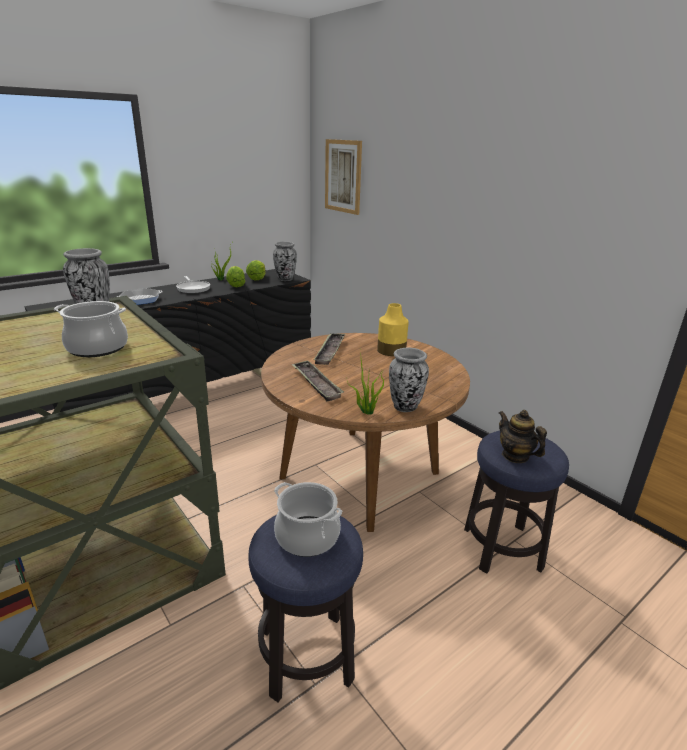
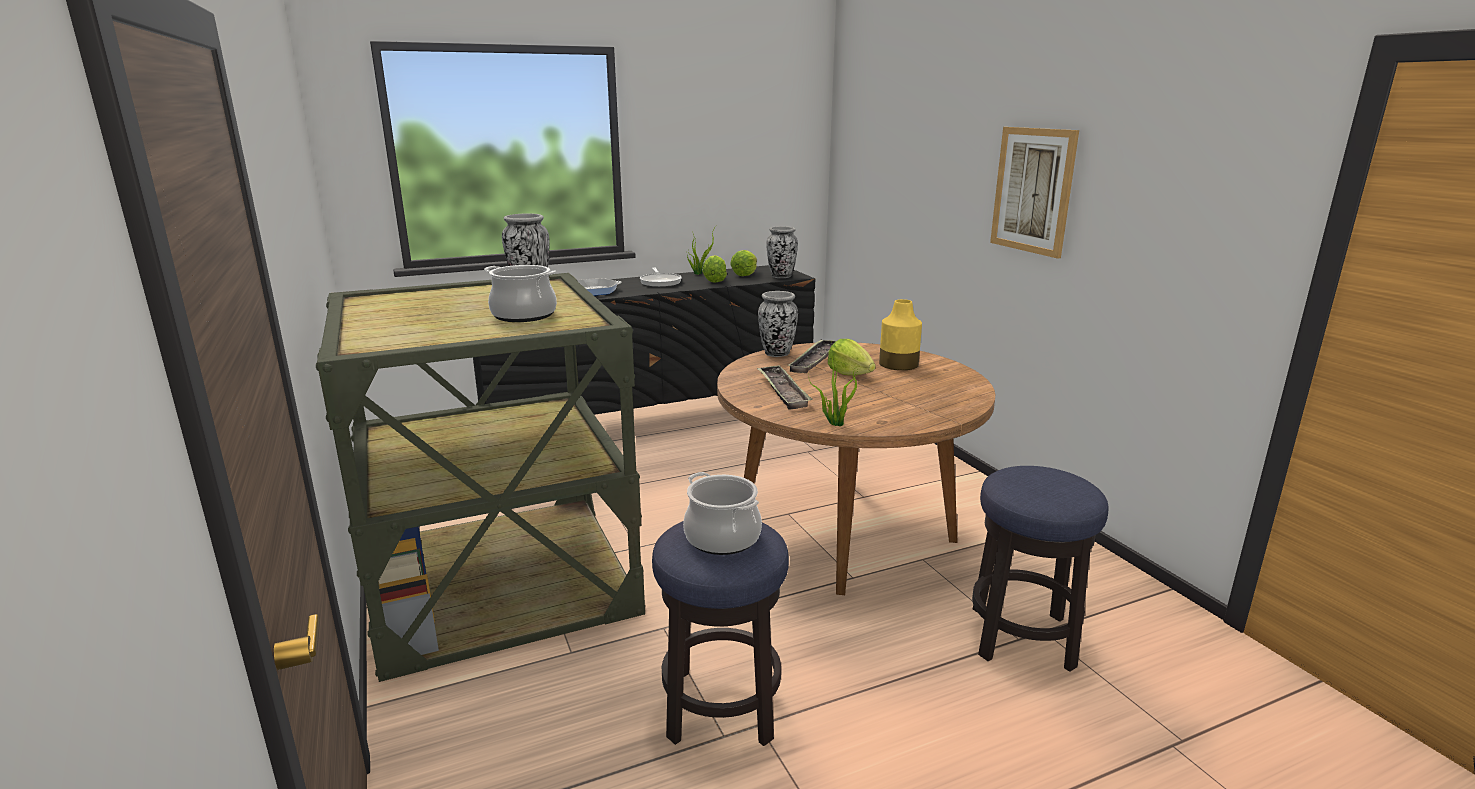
camera: 15 degrees right, 5 degrees down
(343, 176) = (869, 142): picture -> picture (1032, 190)
(360, 362) = (850, 374): none -> lettuce
(405, 407) = (889, 423): vase -> vase (777, 354)
(515, 456) = (1027, 492): teapot -> none

